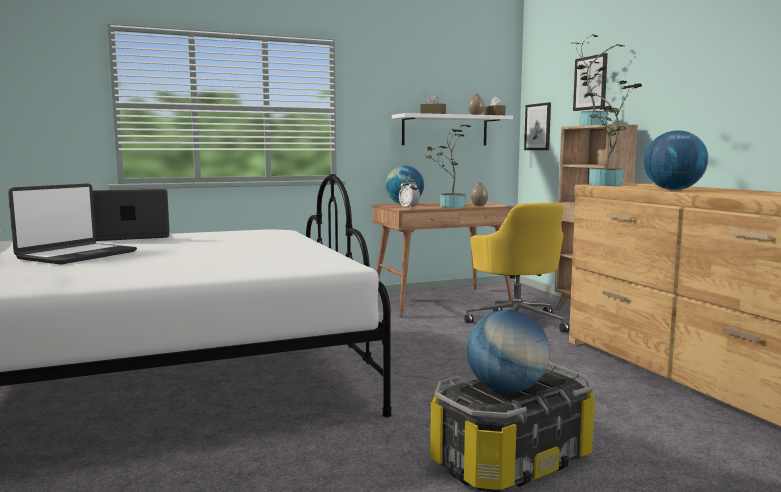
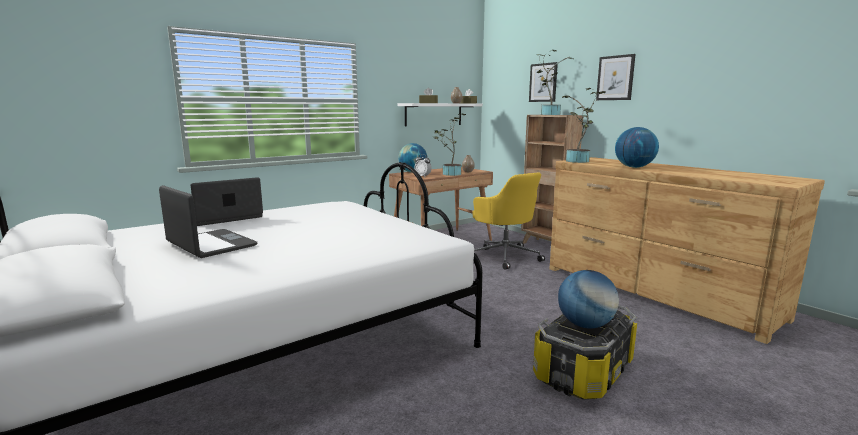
camera: 15 degrees left, 5 degrees up
(77, 255) = (210, 245): laptop -> laptop turned 60 degrees counterclockwise
(538, 127) = (498, 111): picture -> picture (615, 78)

